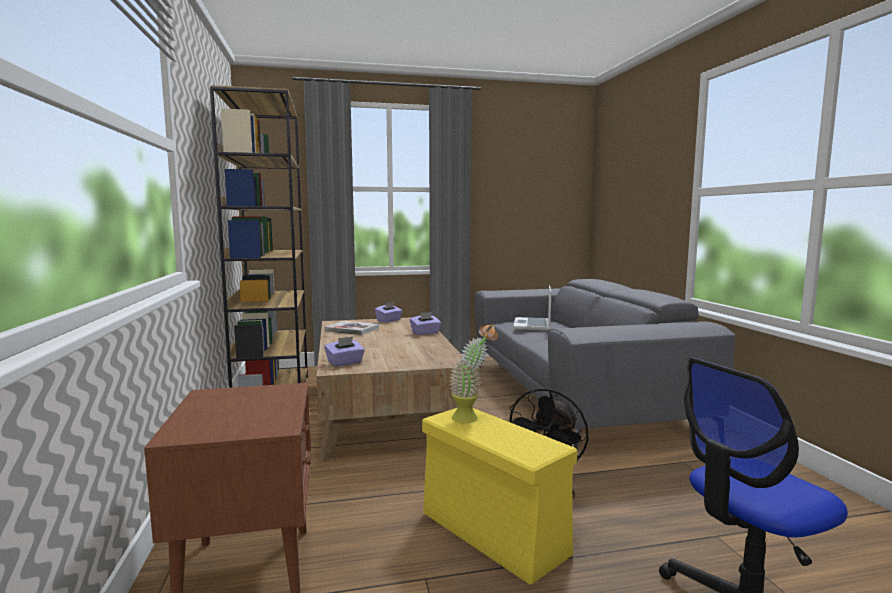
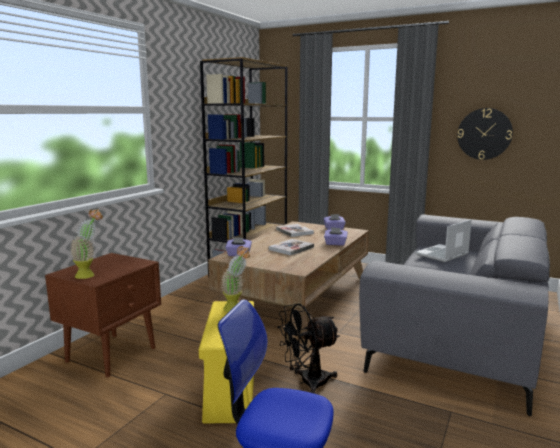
camera: 40 degrees right, 5 degrees up
(241, 423) = (89, 274): none -> potted plant
(391, 345) = (291, 248): none -> book
(515, 204) = (484, 134): none -> wall clock

